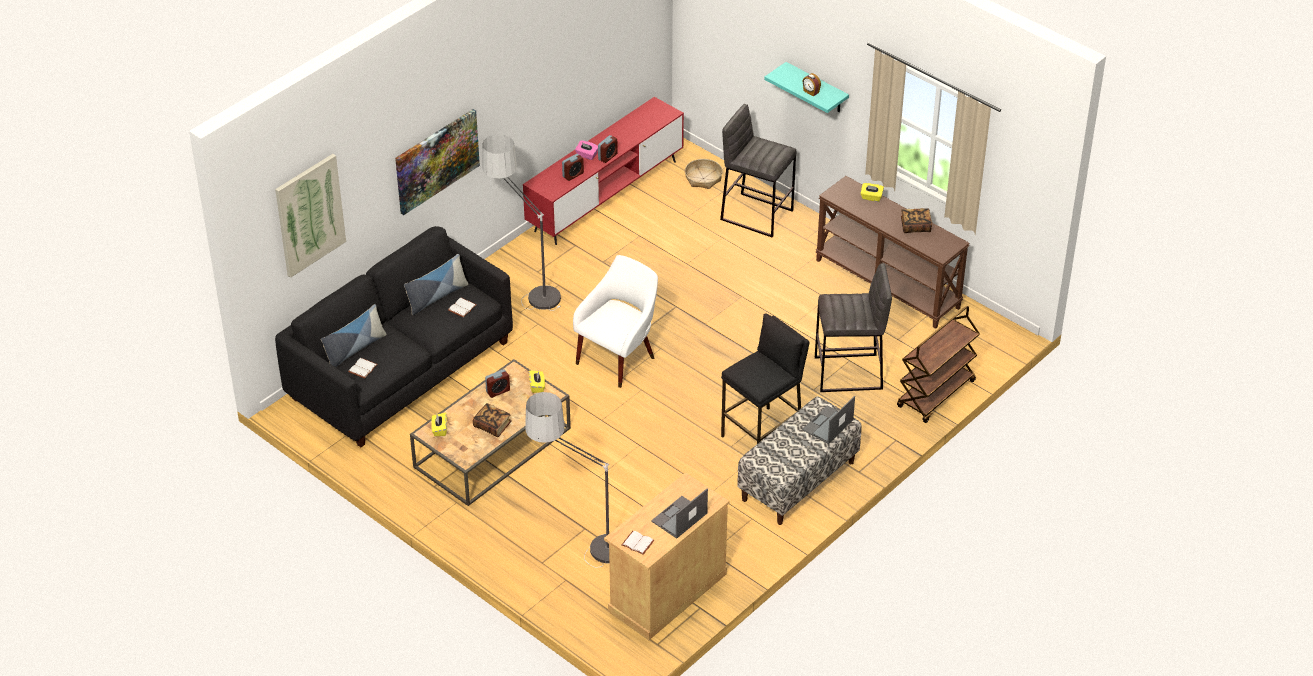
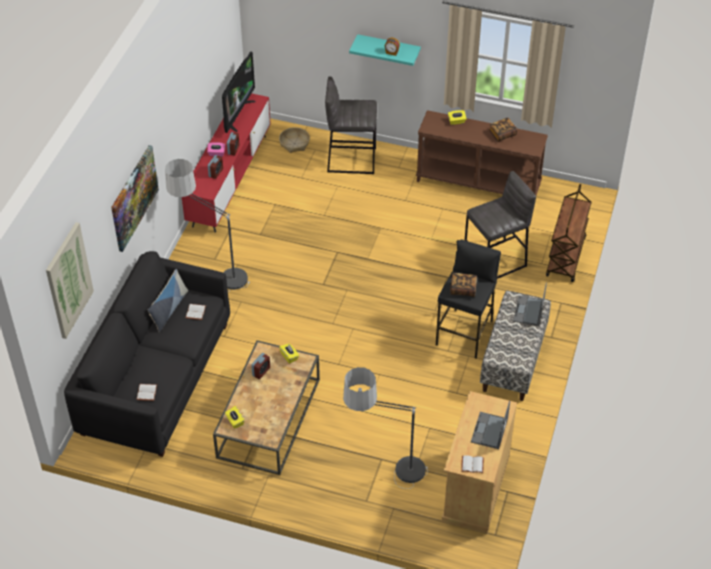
camera: 25 degrees left, 5 degrees up
(355, 349) = (129, 378): pillow -> none
(492, 426) = (275, 403): book -> book (463, 289)
(618, 357) = (319, 308): white armchair -> none
(636, 121) = (237, 114): none -> television

